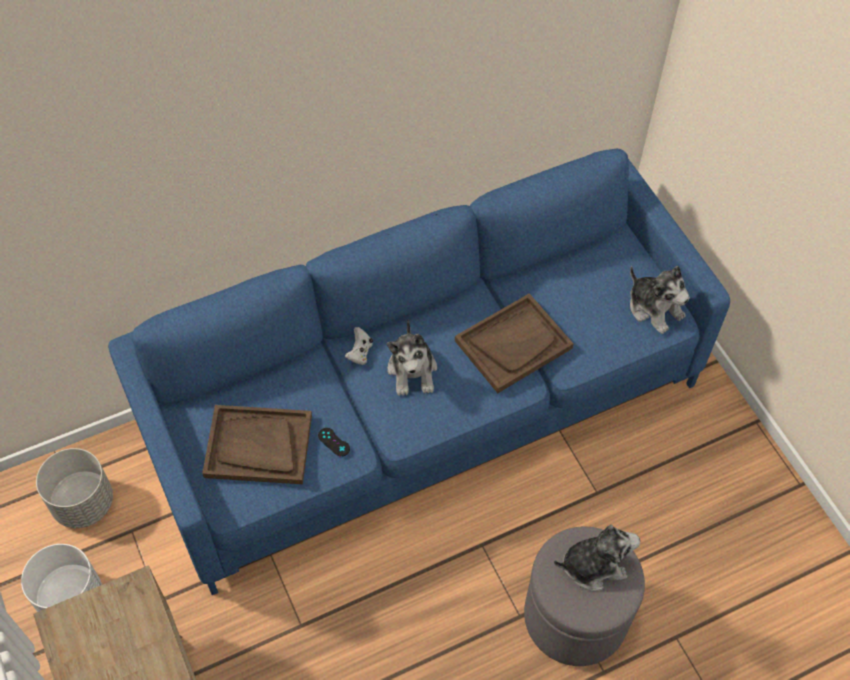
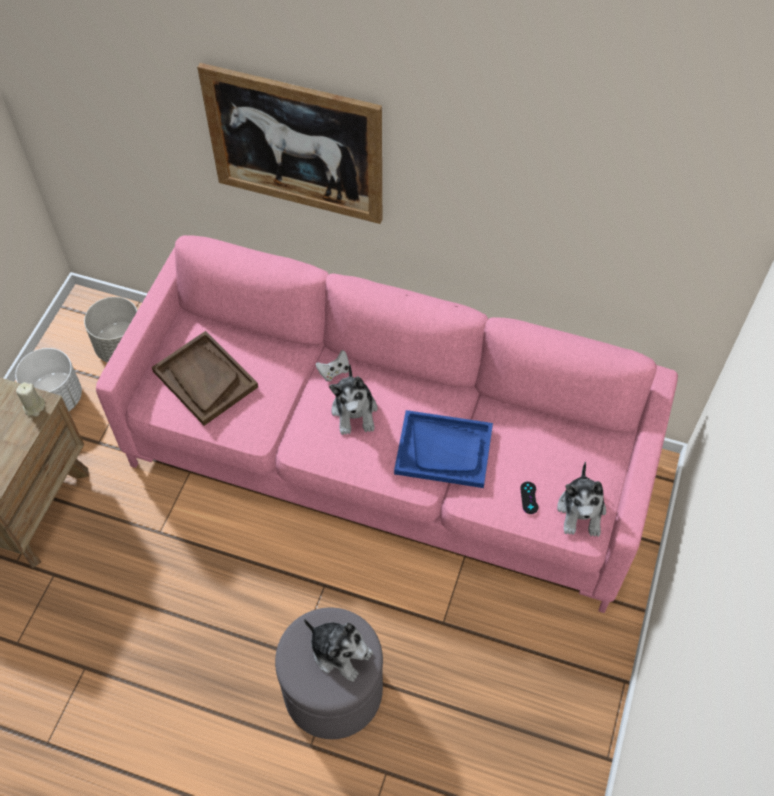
camera: 45 degrees right, 0 degrees up
(134, 596) = (34, 407): none -> beige candle
(226, 156) = (295, 144): none -> picture
(334, 442) = (252, 416): black game controller -> black game controller (529, 498)
(412, 370) = (355, 411): plush toy -> plush toy turned 45 degrees counterclockwise
(423, 407) = (387, 461): blue sofa -> pink sofa
(513, 344) = (444, 450): brown tray -> blue tray

